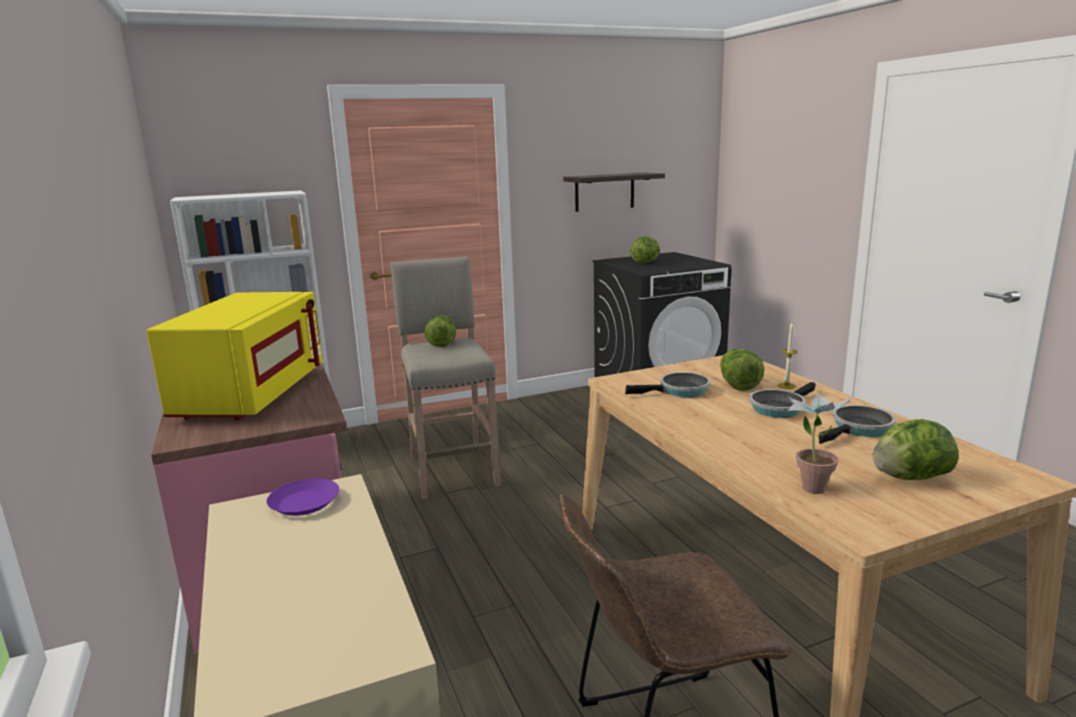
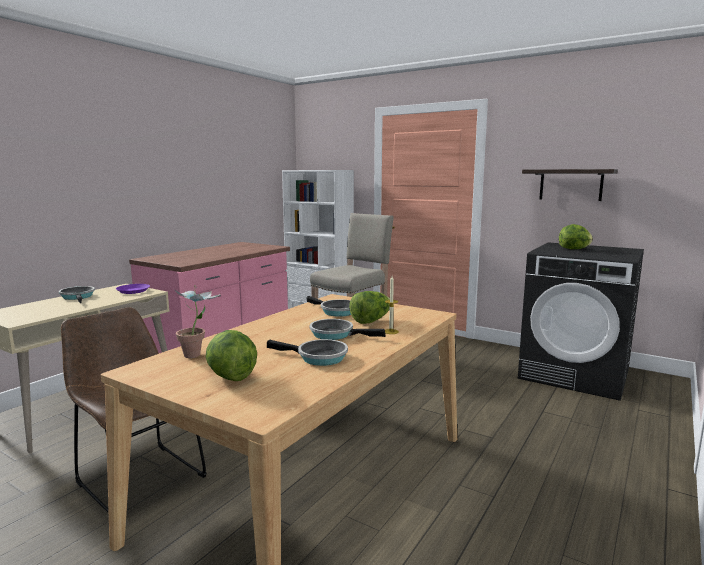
camera: 55 degrees right, 5 degrees down
(251, 395) = (201, 254): yellow microwave -> none
(255, 565) = (78, 297): none -> frying pan
(442, 343) = (358, 268): lettuce -> none

